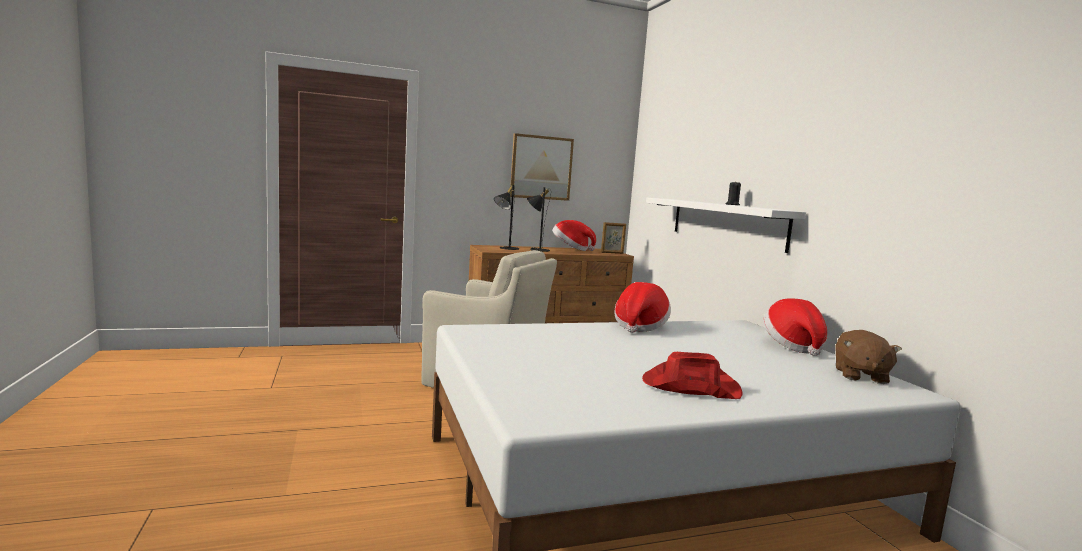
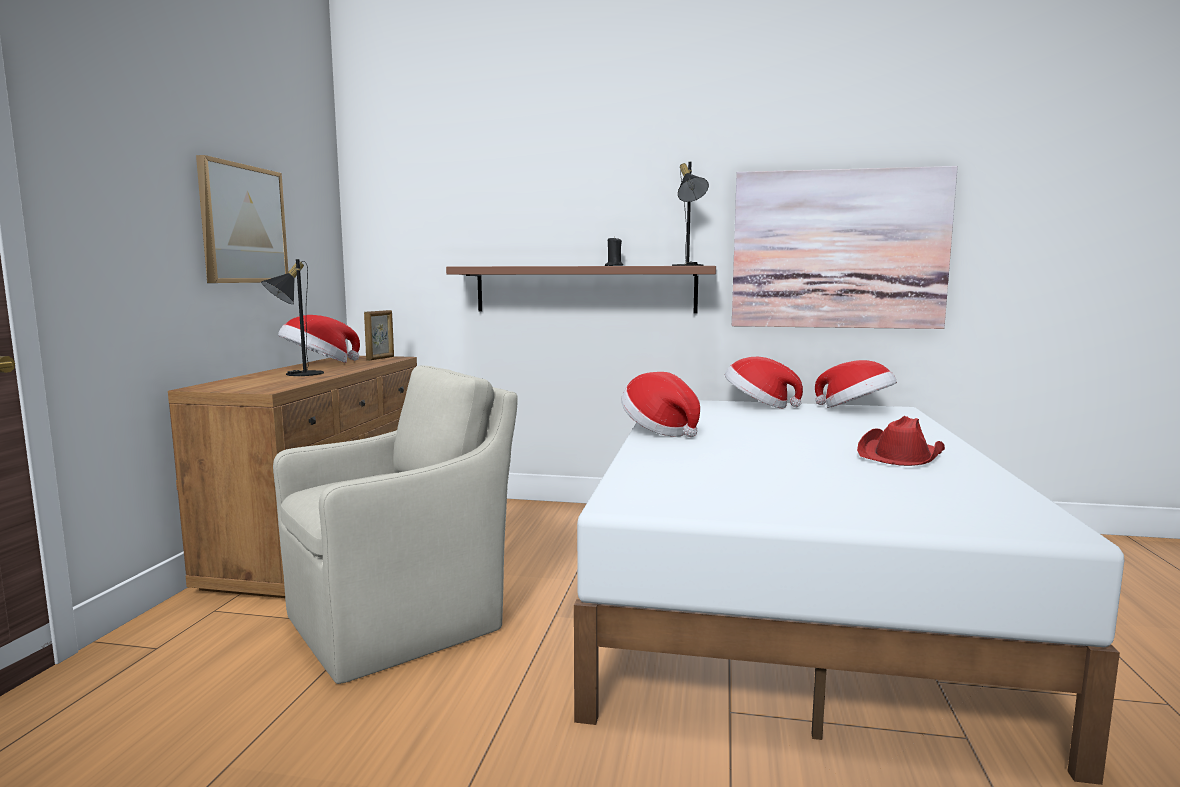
camera: 60 degrees left, 0 degrees up
(505, 248) = (255, 382): black table lamp -> black table lamp (688, 265)
(725, 222) = (585, 289): white shelf -> brown shelf
(860, 376) = (855, 410): brown plush toy -> hat
(908, 204) = (838, 250): none -> picture

